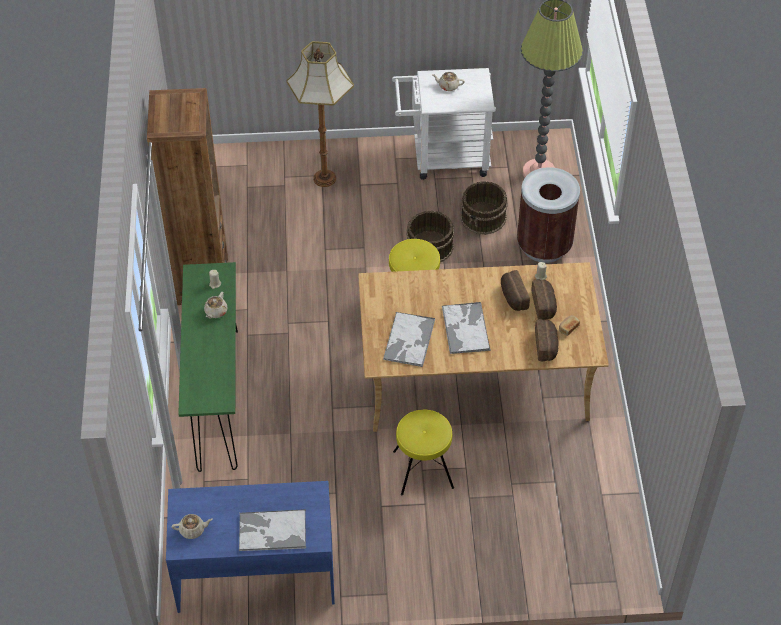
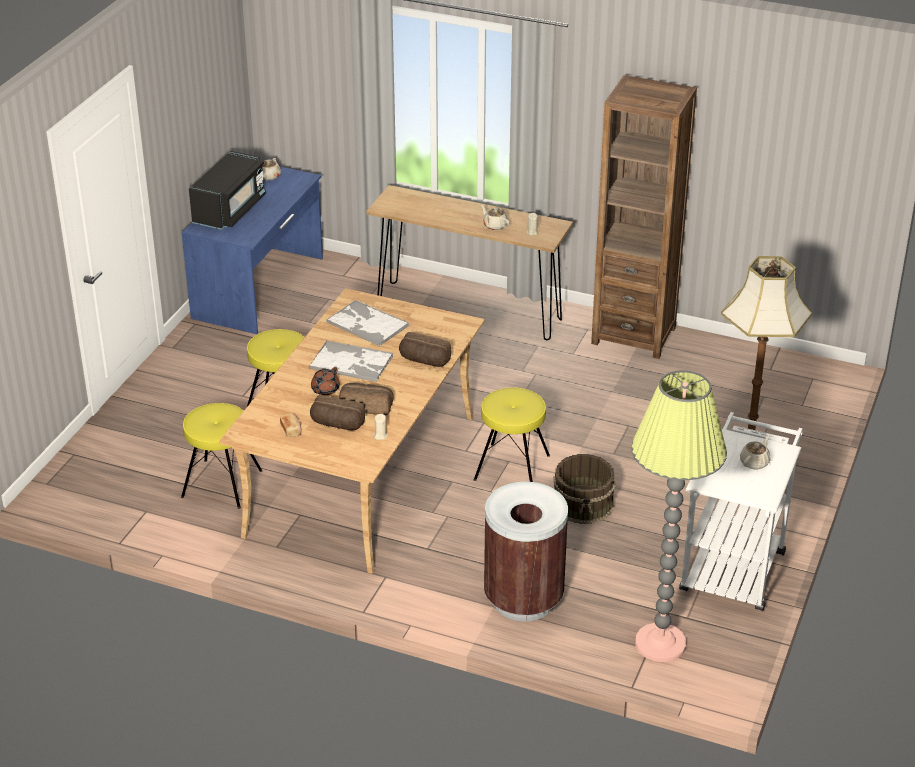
camera: 115 degrees right, 15 degrees down
(217, 399) = (468, 311): green console table -> brown console table
(271, 531) = (230, 210): tray -> black microwave
(483, 217) = (605, 563): brown bucket -> none
(509, 329) = (325, 389): none -> brown teapot
(540, 462) = (221, 483): none -> yellow stool
(546, 346) = (281, 407): bread -> bread (424, 361)

